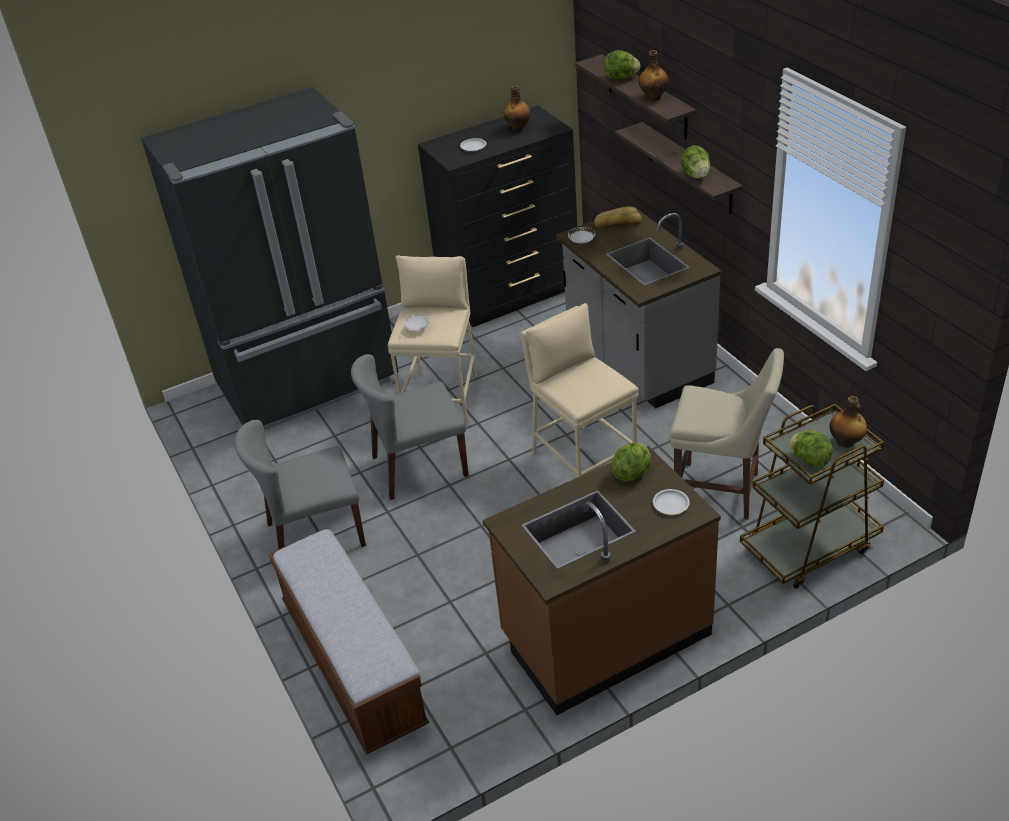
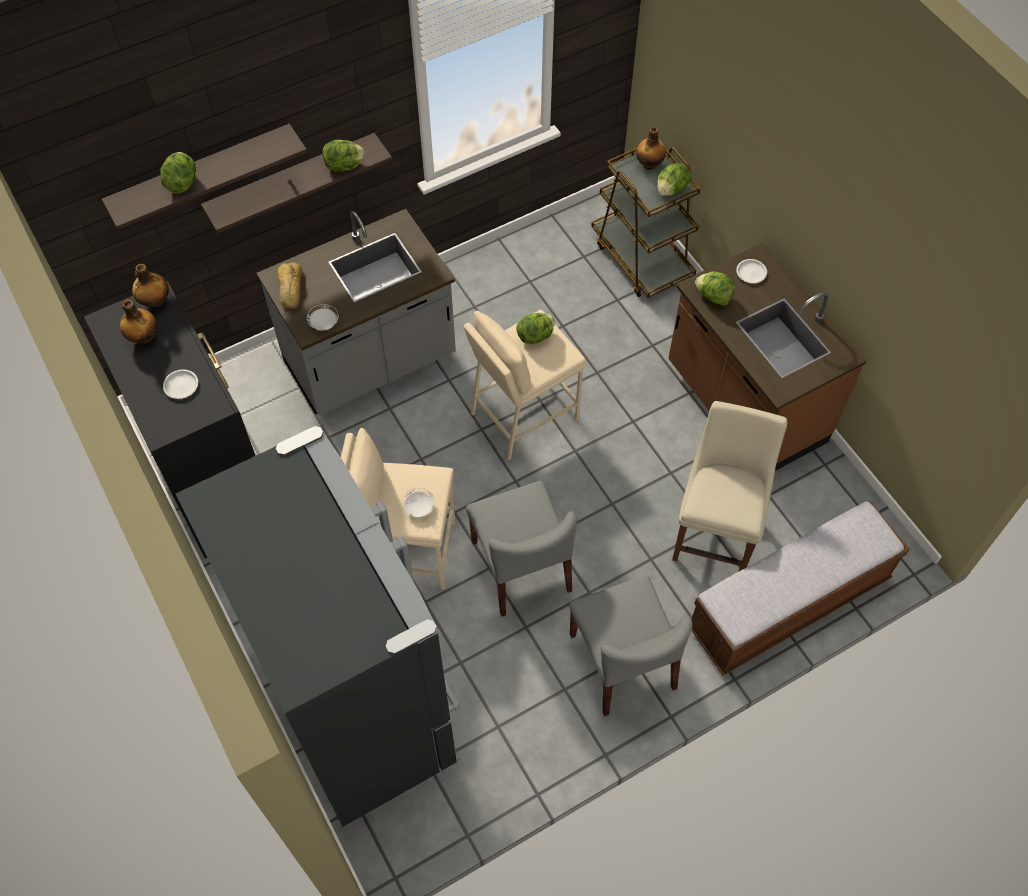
camera: 95 degrees left, 20 degrees up
(600, 382) = (536, 336): none -> lettuce
(653, 97) = (246, 156): bottle -> bottle (155, 301)
(721, 491) = (573, 310): beige chair -> beige chair (715, 532)

